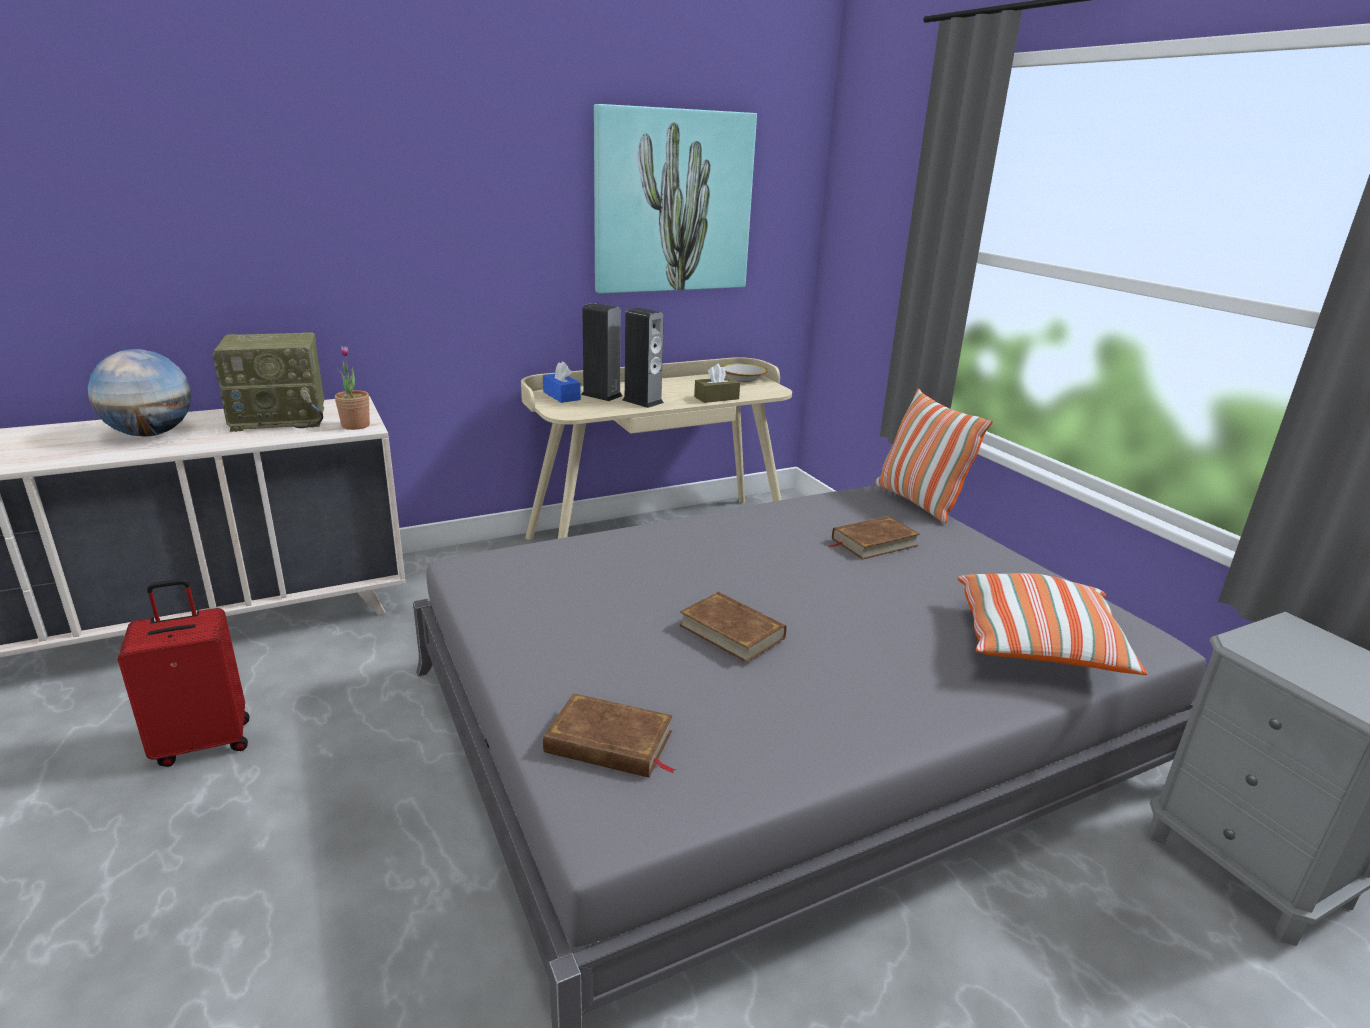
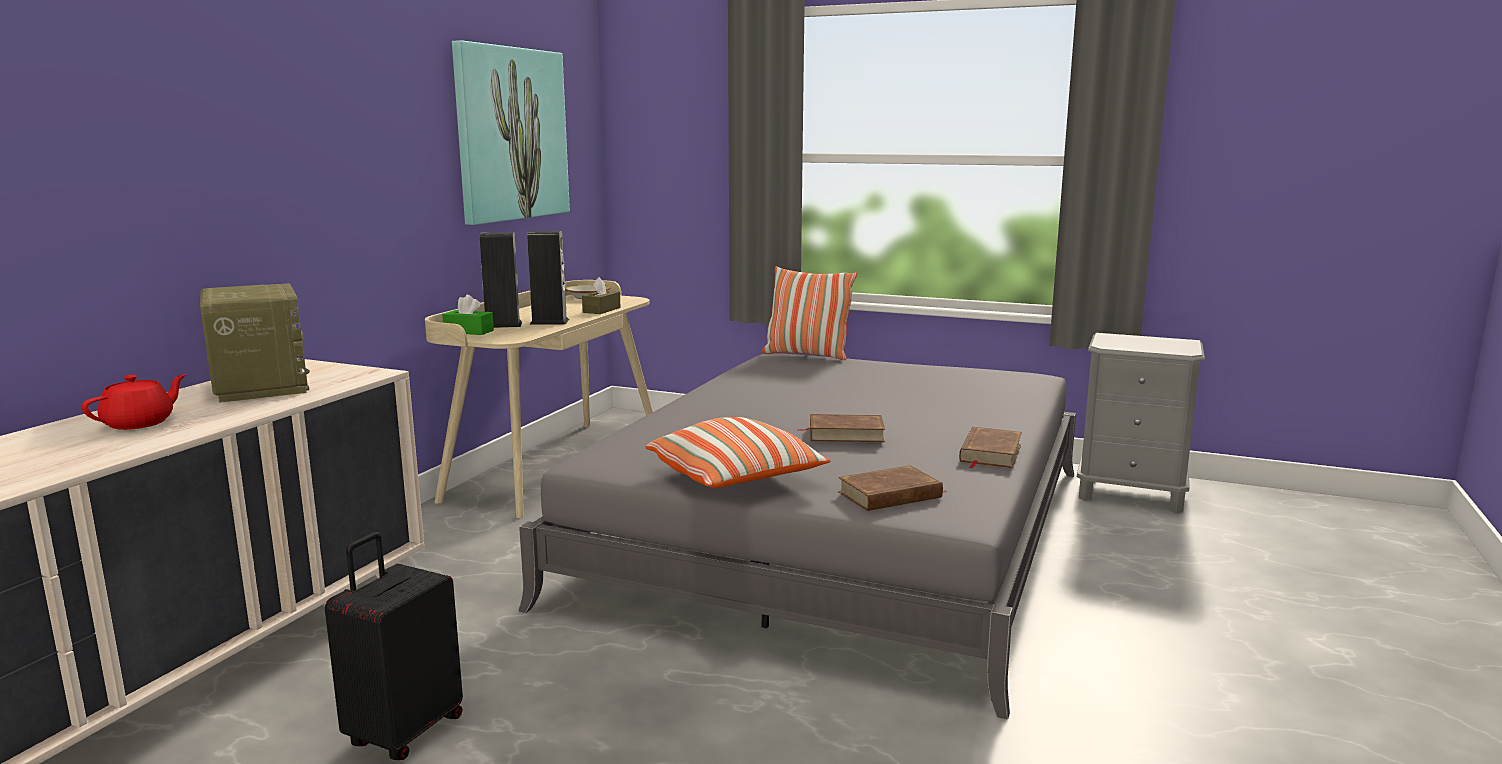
camera: 40 degrees left, 10 degrees down
(151, 434) = (140, 423): globe -> red teapot
(204, 741) = (403, 732): red suitcase -> black suitcase
(281, 418) = (259, 386): radio -> radio turned 60 degrees counterclockwise
(355, 425) = (361, 373): potted plant -> none
(561, 396) = (468, 331): blue tissue box -> green tissue box
(873, 542) = (827, 377): brown book -> brown book (990, 453)
(1038, 646) = (1000, 391): pillow -> pillow (736, 479)

